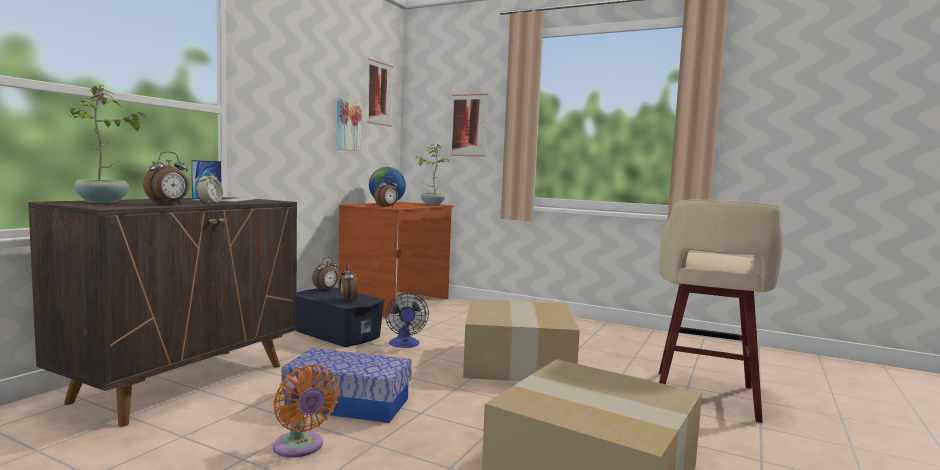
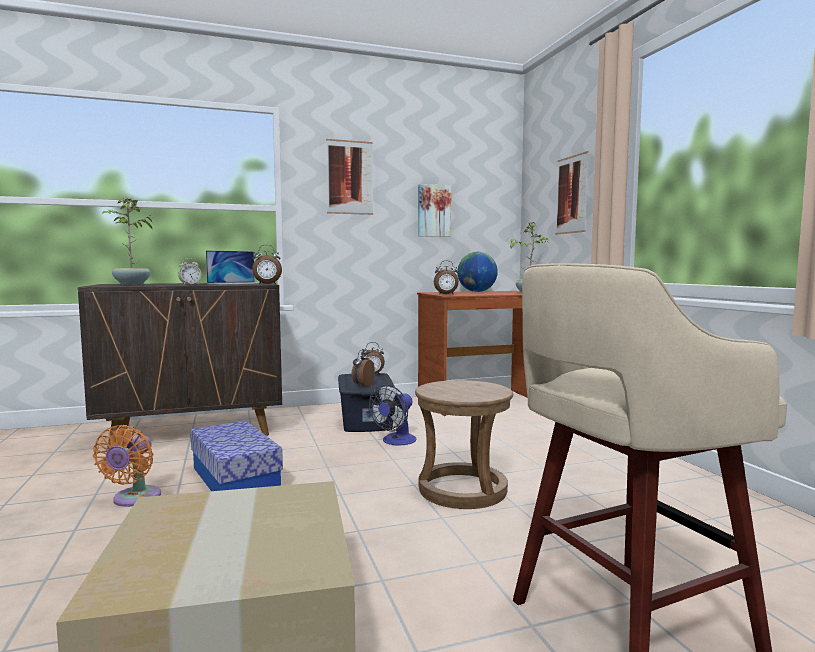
camera: 45 degrees right, 0 degrees up
(168, 204) = (153, 285): alarm clock -> alarm clock (267, 284)
(379, 93) = (483, 173): picture -> picture (349, 177)
(519, 363) = (462, 490): cardboard box -> brown stool

